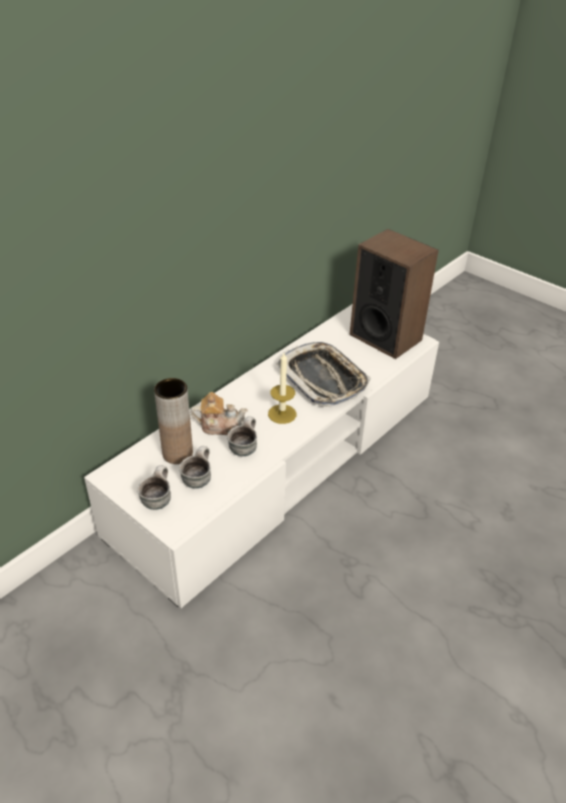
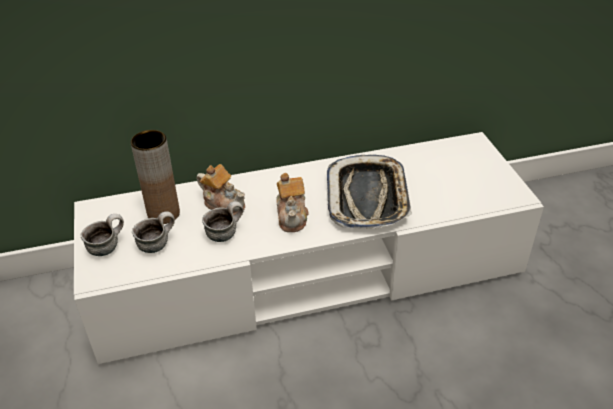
camera: 35 degrees right, 0 degrees up
(282, 414) = (292, 216): candle -> teapot
(385, 337) = (481, 179): speaker -> none

